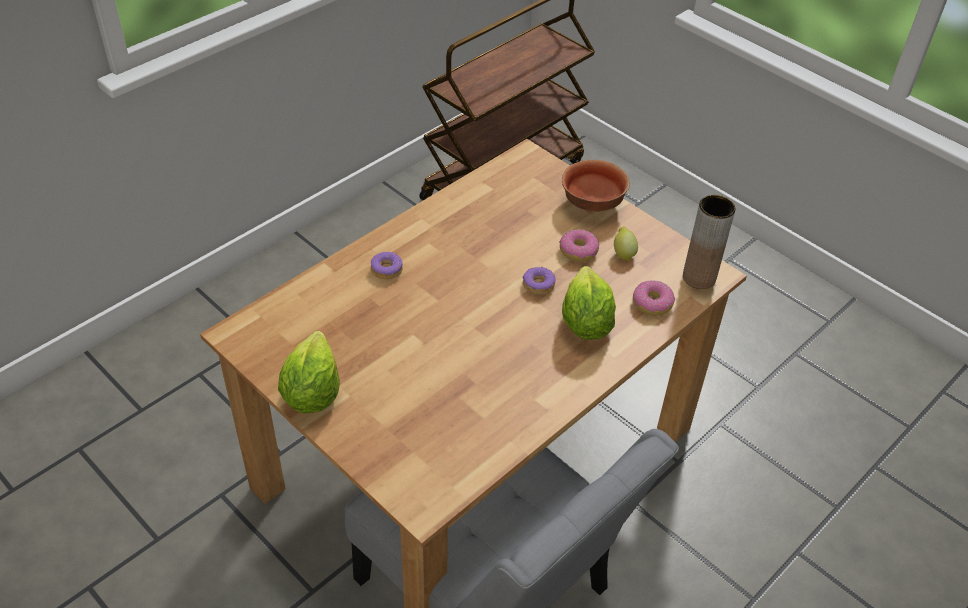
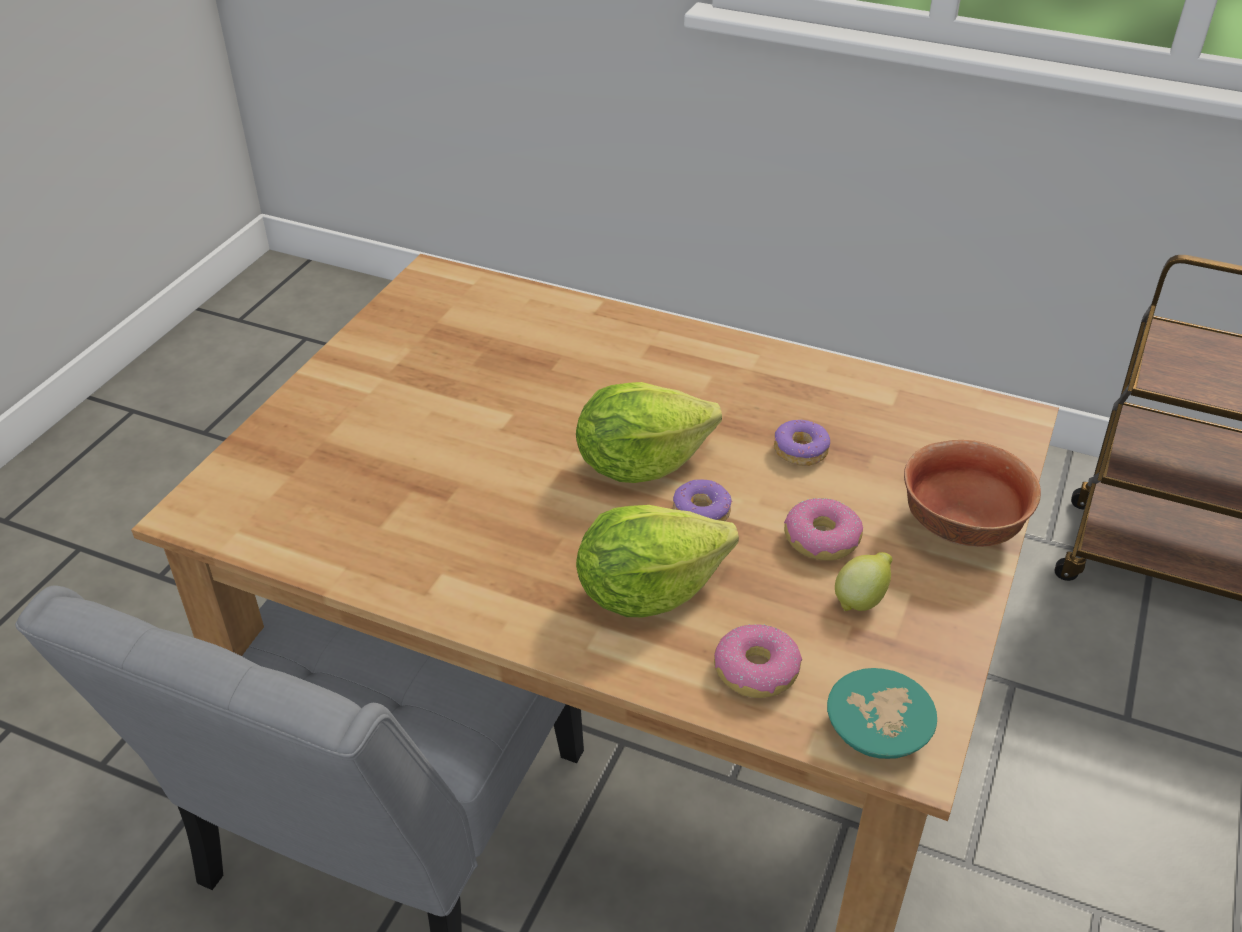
camera: 70 degrees right, 5 degrees down
(312, 392) = (361, 361): lettuce -> lettuce (640, 463)
(386, 269) = (626, 354): donut -> donut (801, 450)
(699, 277) = (880, 728): brown vase -> turquoise bowl

